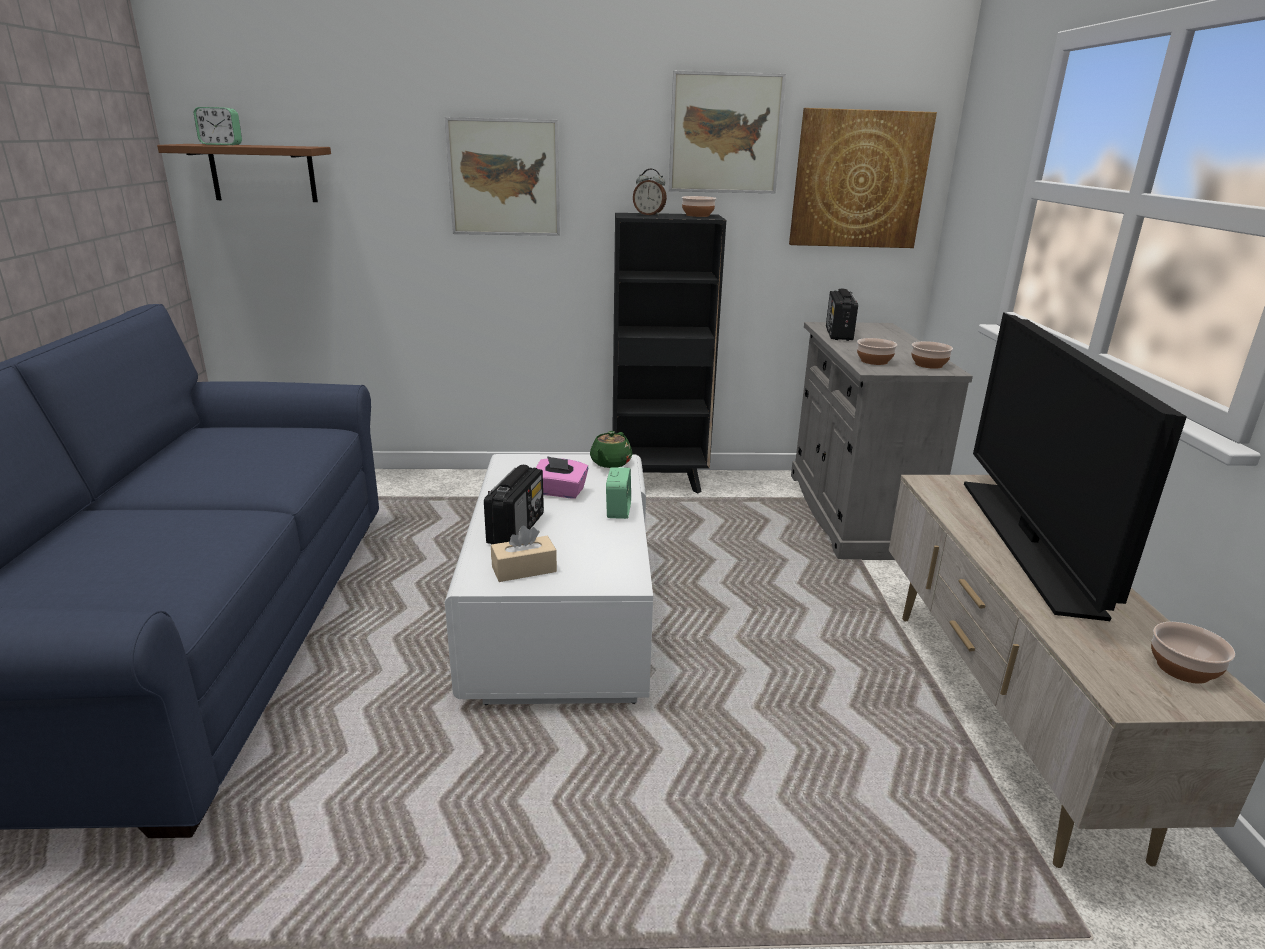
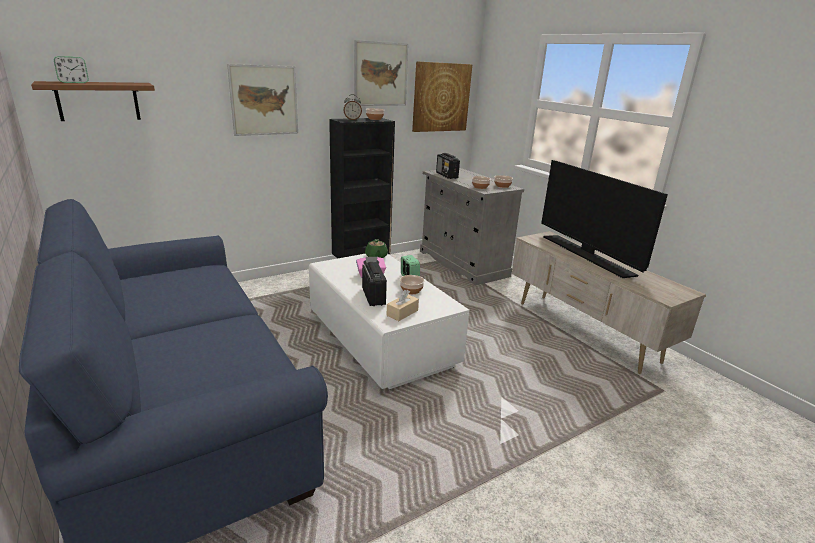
camera: 30 degrees left, 0 degrees up
(1183, 669) = (670, 286): bowl -> bowl (411, 290)

